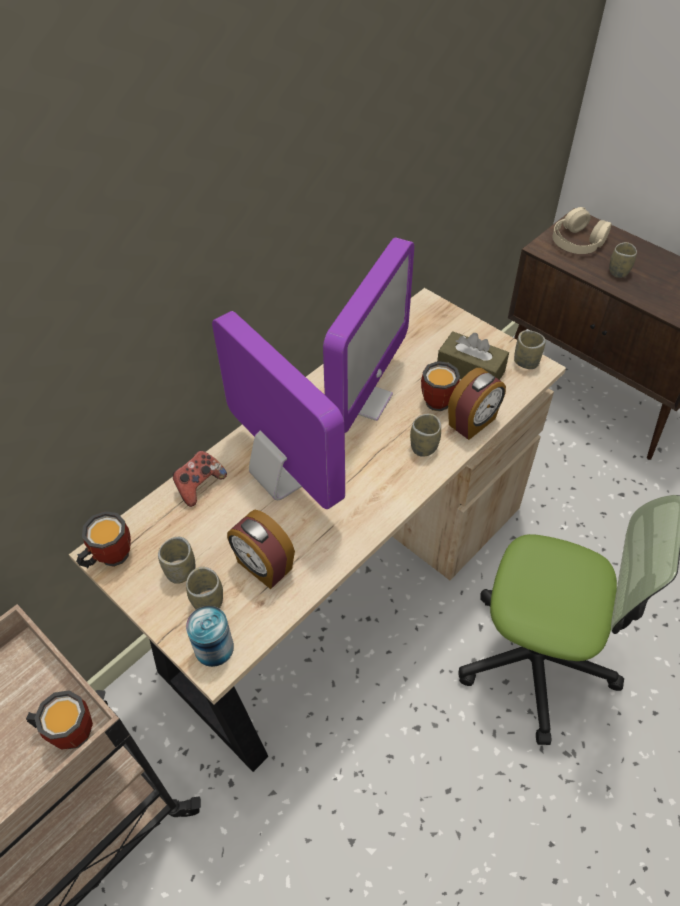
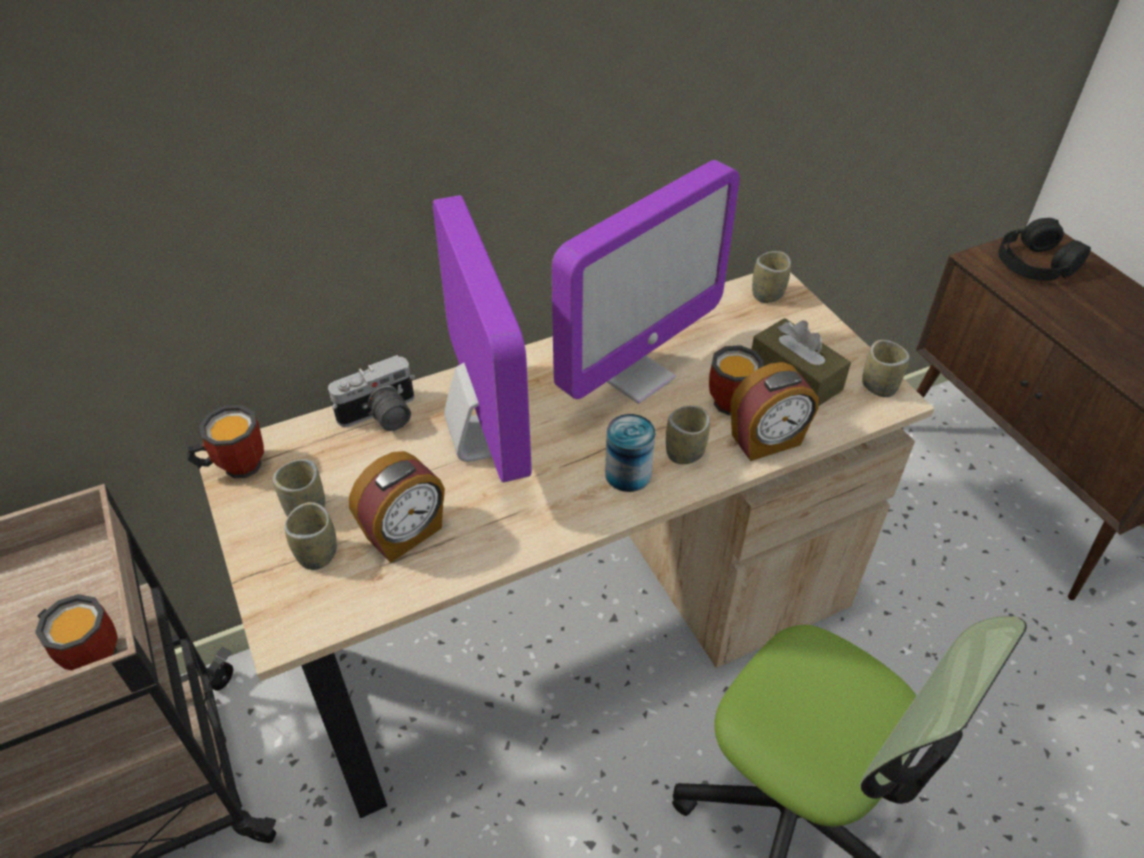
camera: 20 degrees right, 5 degrees down
(199, 485) = (381, 417): game controller -> camera
(214, 648) = (294, 611): can -> can (628, 474)
(263, 566) = (405, 534): alarm clock -> alarm clock turned 105 degrees counterclockwise
(578, 241) = (1036, 263): beige headphones -> black headphones
(618, 271) = (1080, 314): cup -> cup (767, 294)

